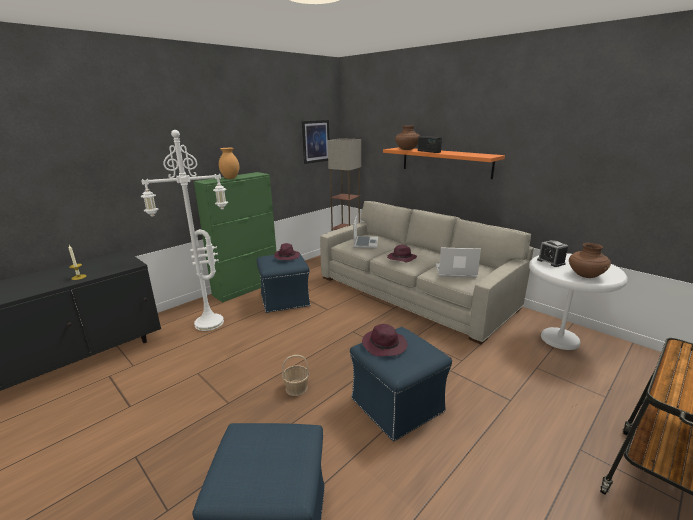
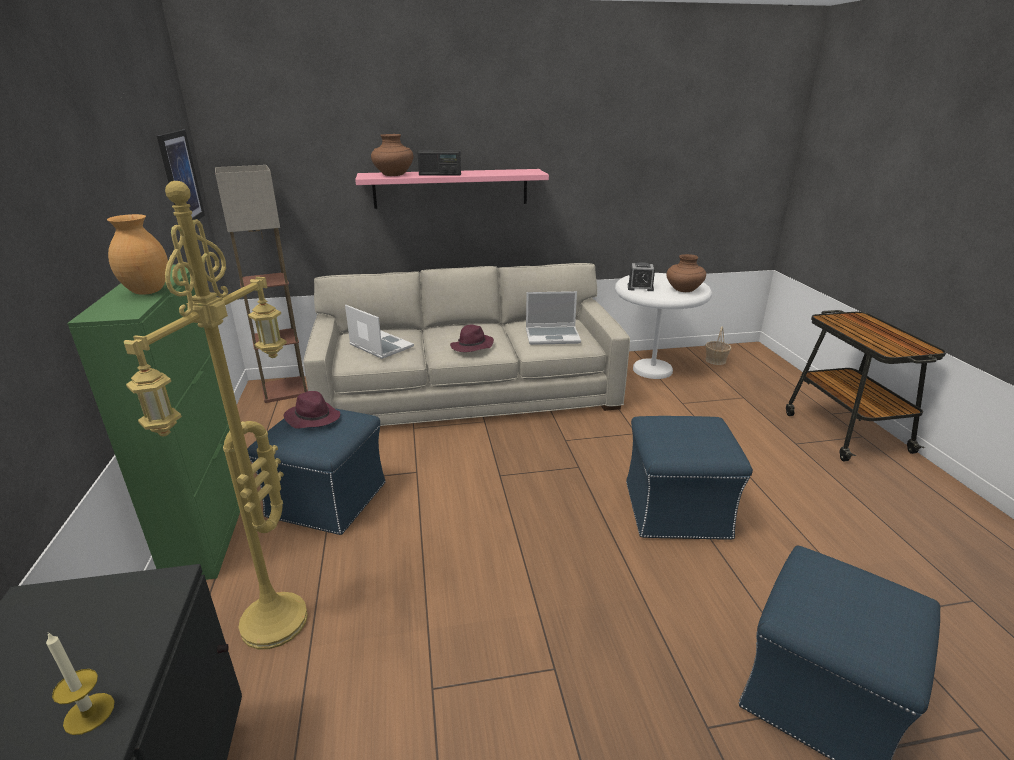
camera: 55 degrees left, 5 degrees up
(208, 324) = (276, 625): white floor lamp -> yellow floor lamp
(296, 388) = (579, 578): basket -> basket (715, 360)
(385, 345) = (676, 441): purple hat -> none
(445, 162) = (451, 188): orange shelf -> pink shelf
(455, 272) = (553, 336): laptop -> laptop turned 135 degrees counterclockwise

